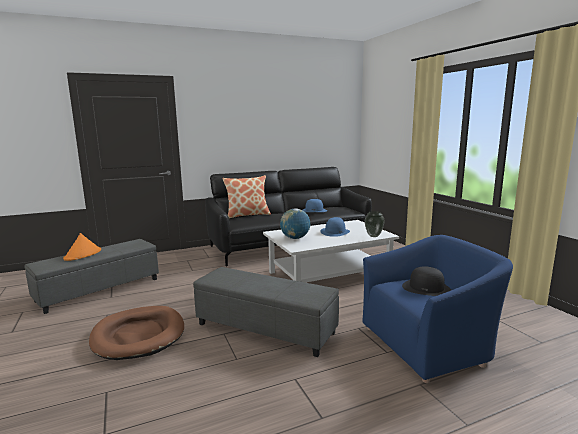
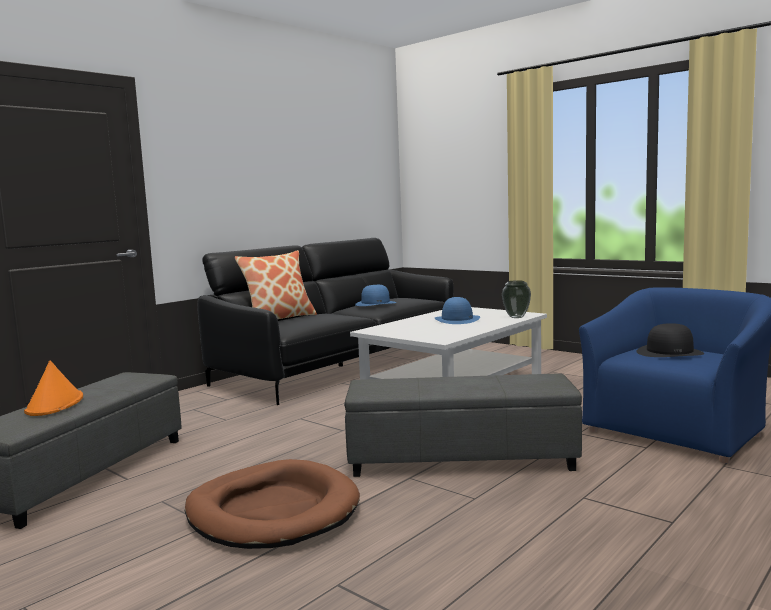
camera: 25 degrees left, 5 degrees down
(295, 238) = (416, 331): globe -> none

